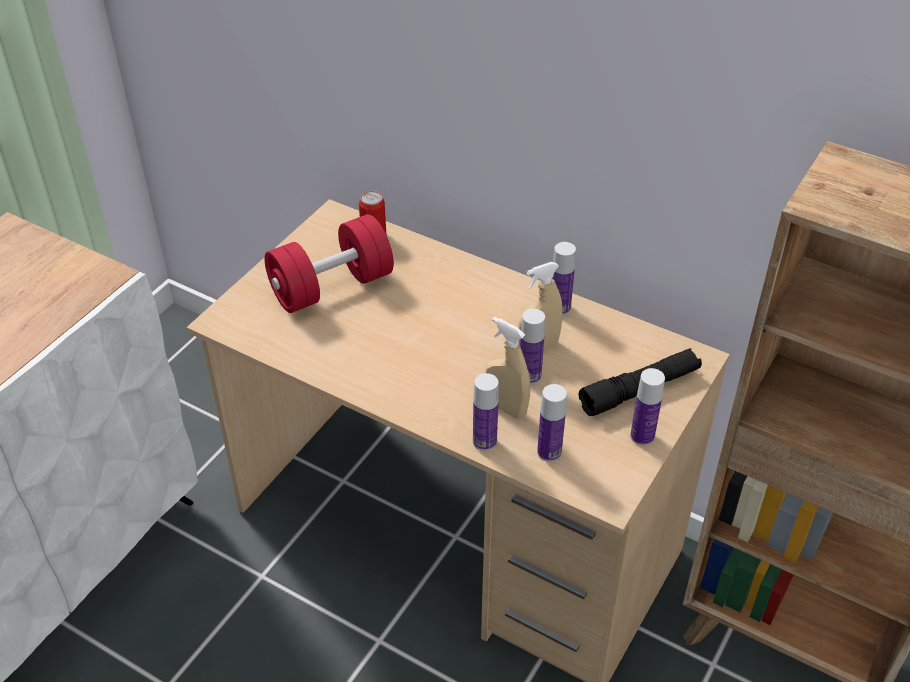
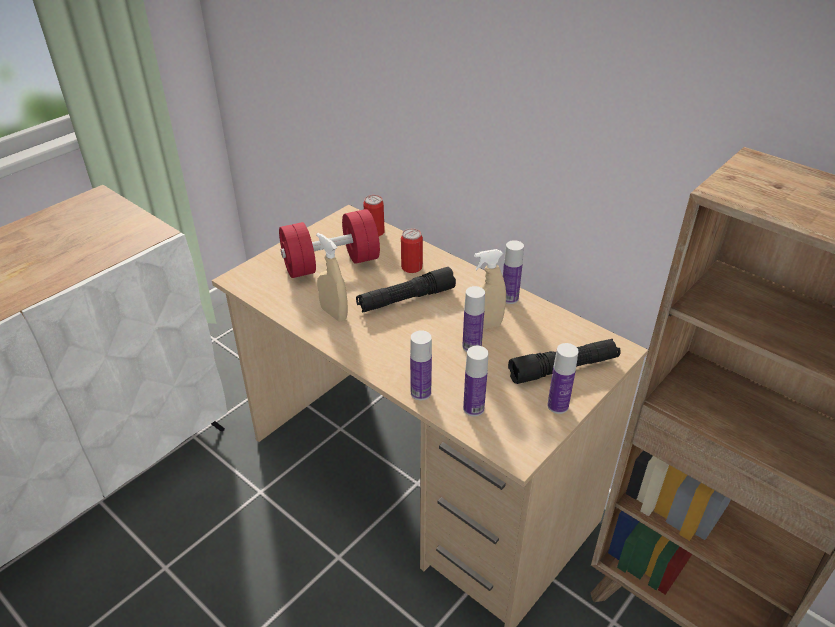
camera: 10 degrees right, 5 degrees down
(432, 280) = (411, 267): none -> can
(437, 324) = (406, 299): none -> black flashlight
(506, 408) = (445, 369): beige spray bottle -> beige spray bottle (334, 313)

